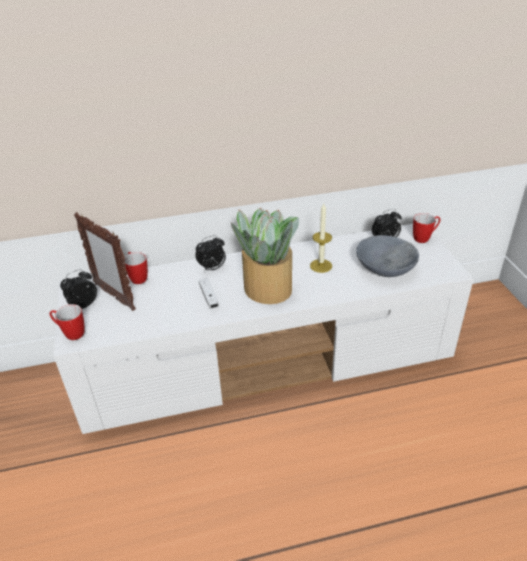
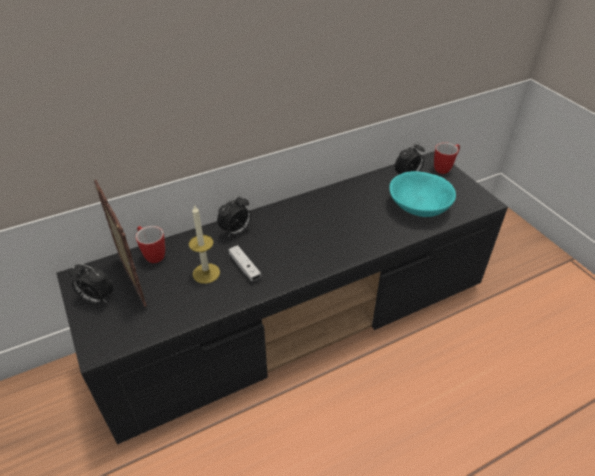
camera: 15 degrees left, 5 degrees up
(70, 333) = (93, 339): mug -> none
(83, 304) = (97, 299): alarm clock -> alarm clock turned 105 degrees counterclockwise
(114, 296) = (132, 283): picture frame -> picture frame turned 150 degrees counterclockwise
(267, 288) = (305, 247): potted plant -> none
(268, 360) = (299, 317): white tv stand -> black tv stand
(321, 266) = (352, 212): candle -> candle (206, 273)
(384, 268) = (418, 206): grey bowl -> turquoise bowl

